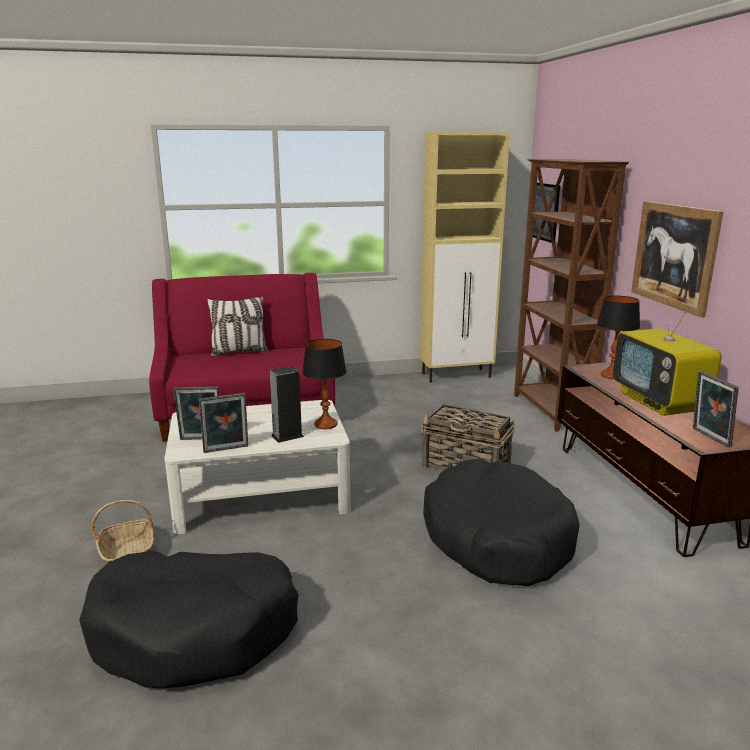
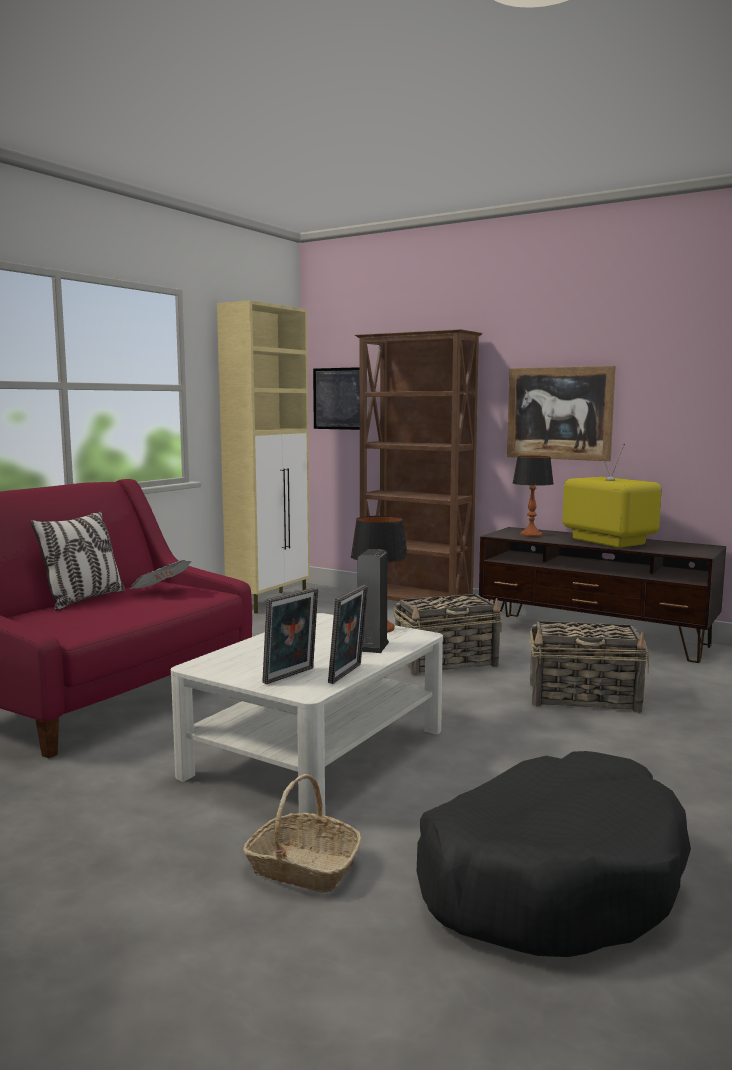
camera: 45 degrees left, 10 degrees down
(283, 357) = (160, 591): none -> newspaper
(496, 538) = (585, 698): black dog bed -> basket
(659, 402) = (606, 541): television -> television turned 150 degrees counterclockwise
(709, 438) = (688, 551): picture frame -> none

